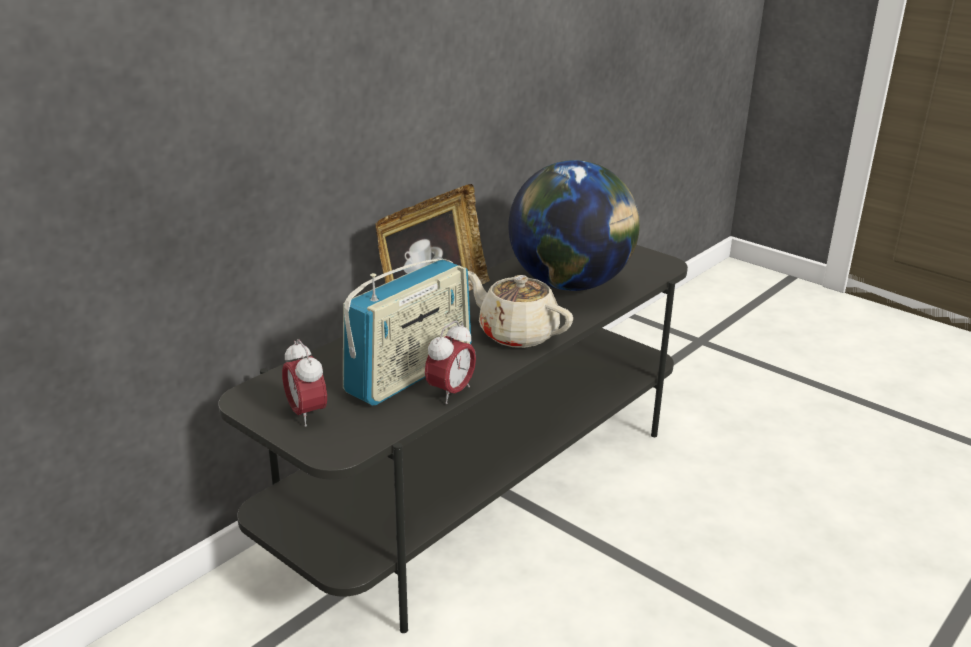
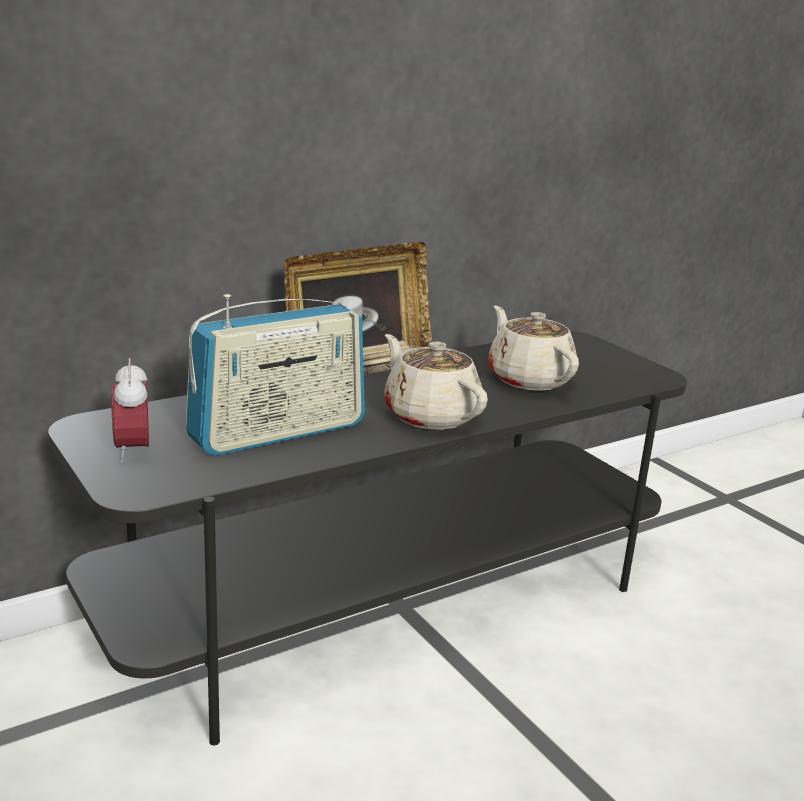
camera: 15 degrees right, 5 degrees down
(450, 392) = (309, 459): alarm clock -> none
(571, 284) = (529, 379): globe -> beige teapot

